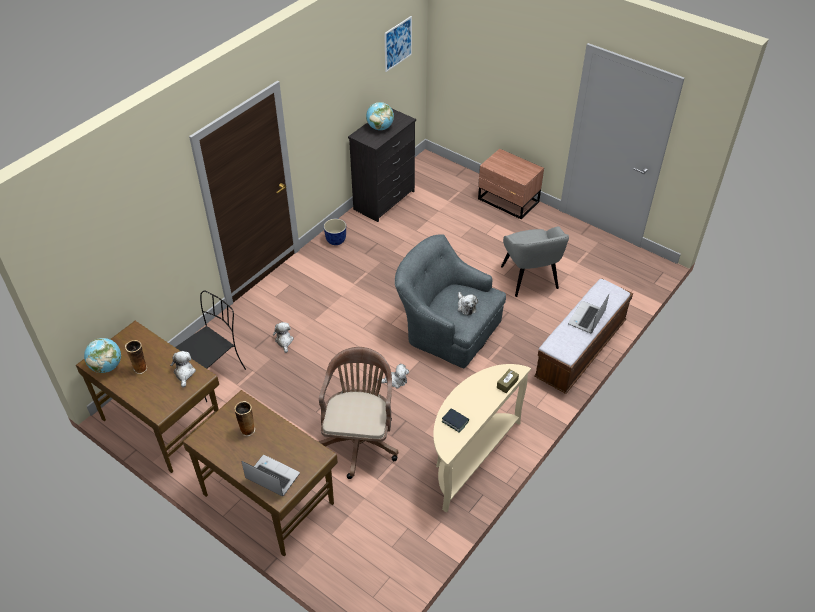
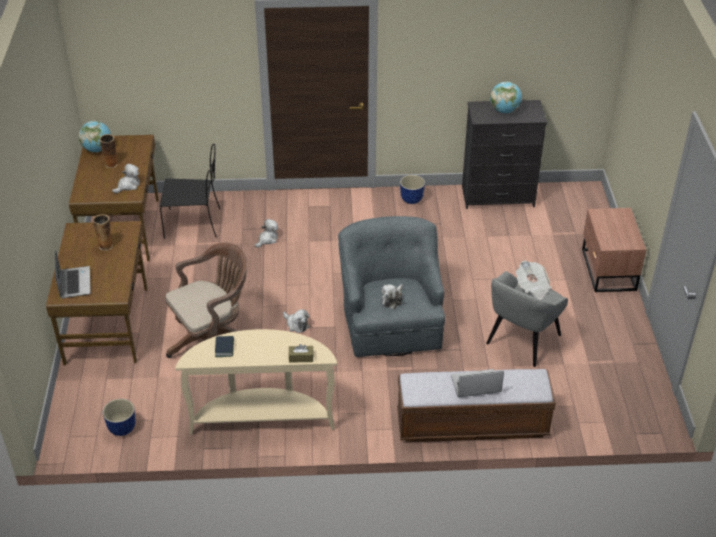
camera: 50 degrees right, 5 degrees down
(398, 43) = (570, 36): picture -> none
(398, 554) = (121, 428): none -> planter
(524, 236) = (532, 287): none -> newspaper

